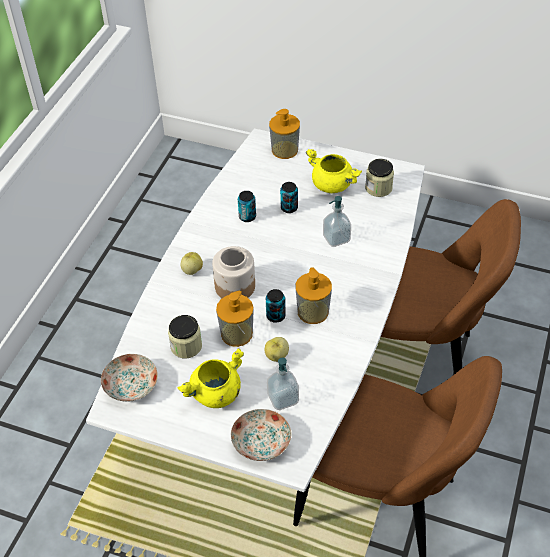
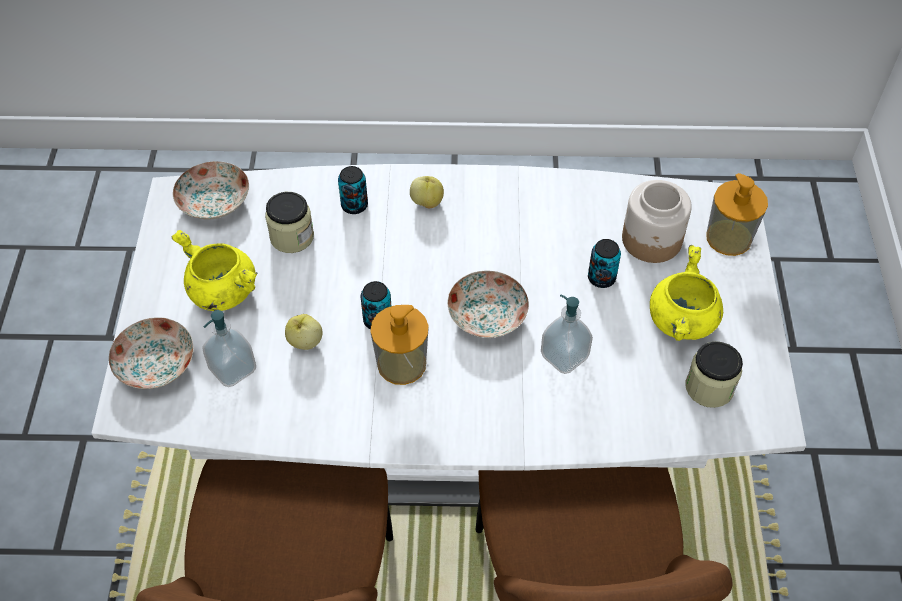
camera: 70 degrees right, 5 degrees up
(235, 286) = (416, 258): jar -> jar (652, 240)
(236, 333) = (330, 284): soap dispenser -> none
(247, 217) = (558, 233): can -> can (354, 205)
(294, 263) = (488, 315): none -> plate

